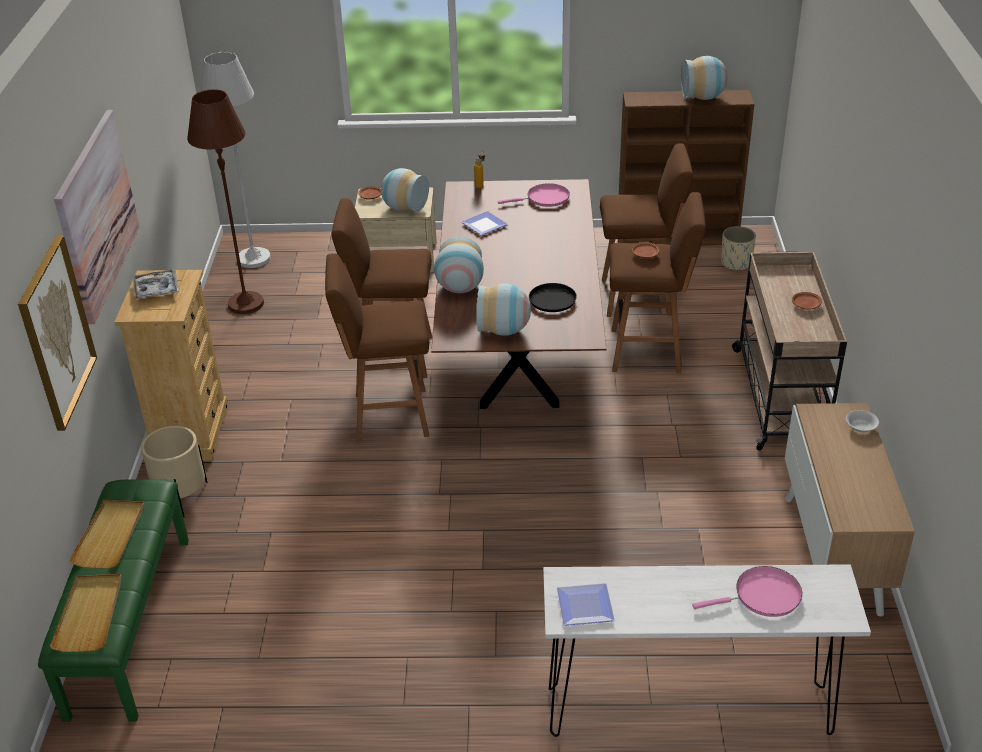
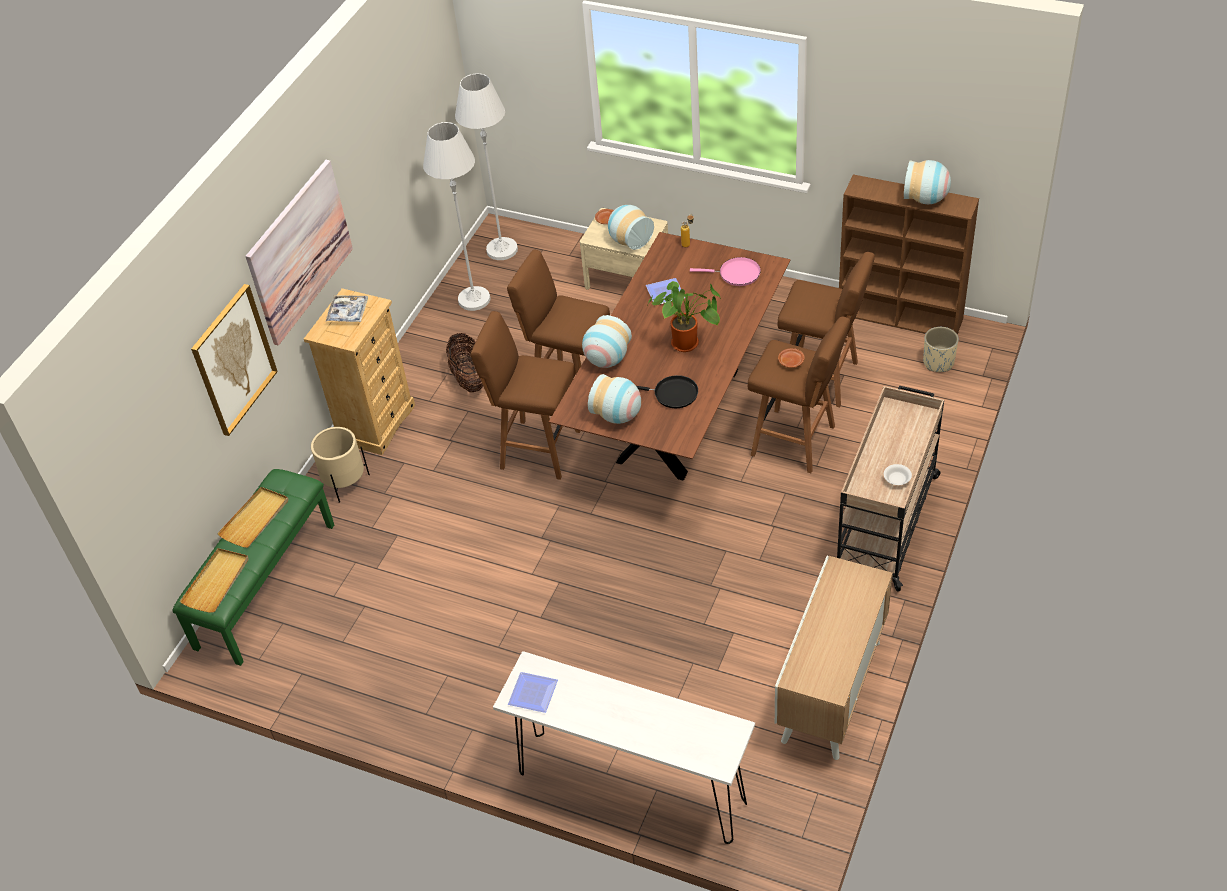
camera: 25 degrees right, 10 degrees up
(246, 304) = (474, 299): brown floor lamp -> white floor lamp
(277, 370) = (469, 378): none -> basket
(535, 259) = (688, 343): none -> potted plant
(762, 596) = (668, 727): pink frying pan -> none
(806, 305) = (904, 455): brown plate -> none
(861, 427) = (869, 595): white bowl -> white bowl (897, 479)

